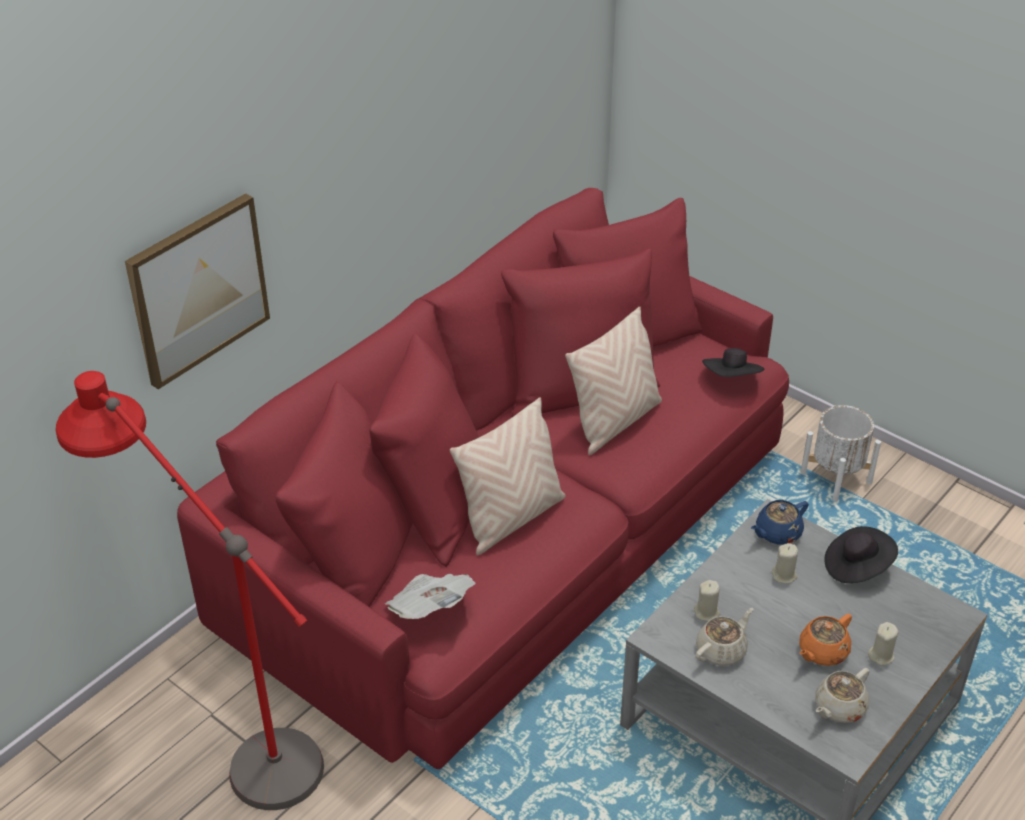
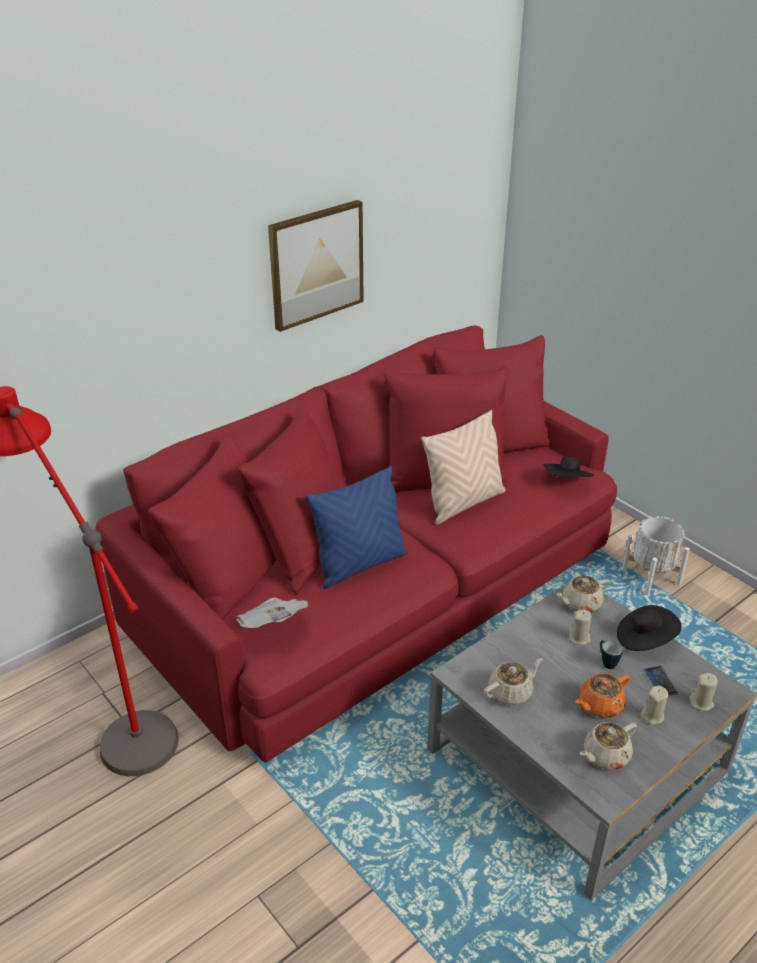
camera: 10 degrees right, 5 degrees down
(198, 289) = (121, 344): picture -> picture (316, 264)
(511, 518) = (360, 564): beige pillow -> blue pillow
(707, 612) = (505, 659): beige candle -> beige candle (701, 702)
(777, 533) = (580, 603): blue teapot -> beige teapot
(820, 600) = (606, 662): none -> mug
(882, 615) = (660, 681): none -> phone

